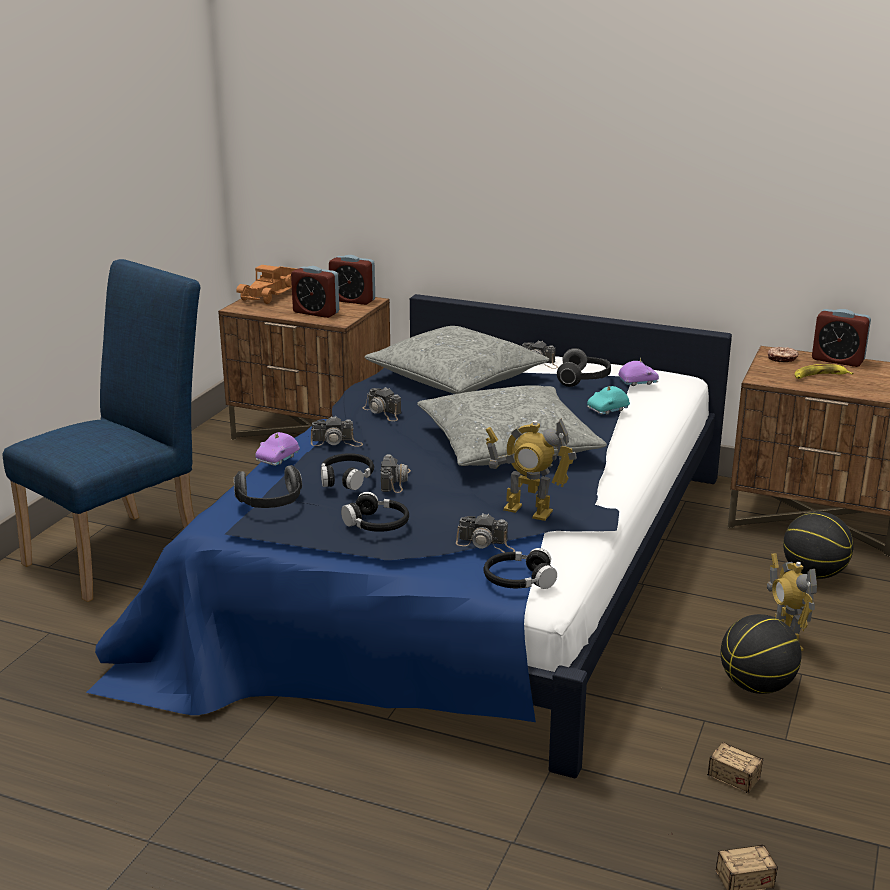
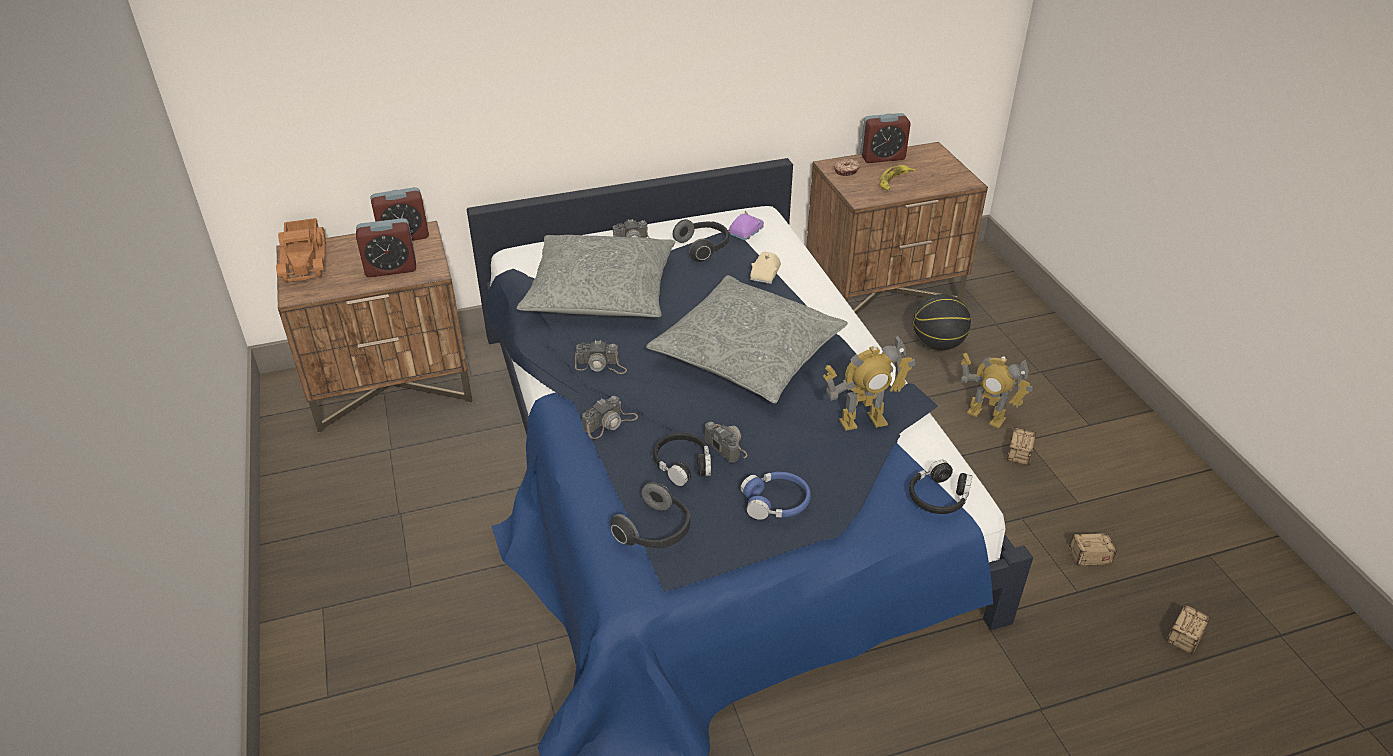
camera: 40 degrees left, 15 degrees up
(125, 551) = (385, 628): blue chair -> none
(278, 459) = (583, 471): purple toy car -> none
(377, 524) = (776, 502): black headphones -> blue headphones
(486, 544) = (877, 474): camera -> none
(608, 410) = (765, 275): turquoise toy car -> beige toy car
(757, 686) = (1016, 467): basketball -> storage box

